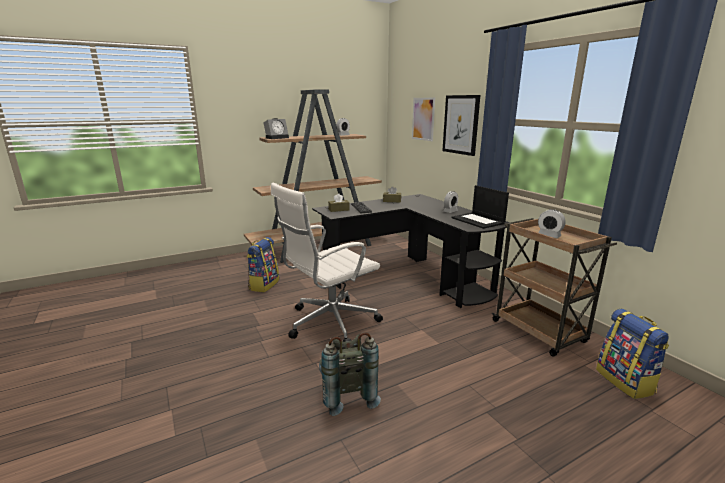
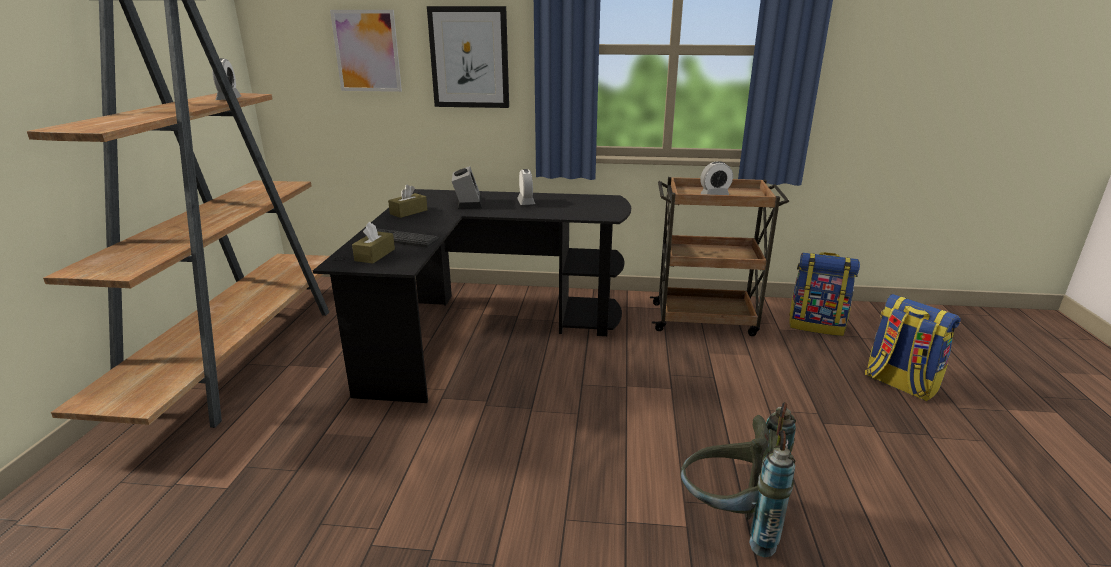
camera: 55 degrees left, 5 degrees up
(264, 285) = (275, 486): backpack -> backpack (899, 384)
(277, 138) = (101, 125): alarm clock -> alarm clock (467, 203)
(329, 323) = (523, 458): white office chair -> none
(478, 221) = (588, 204): laptop -> none

